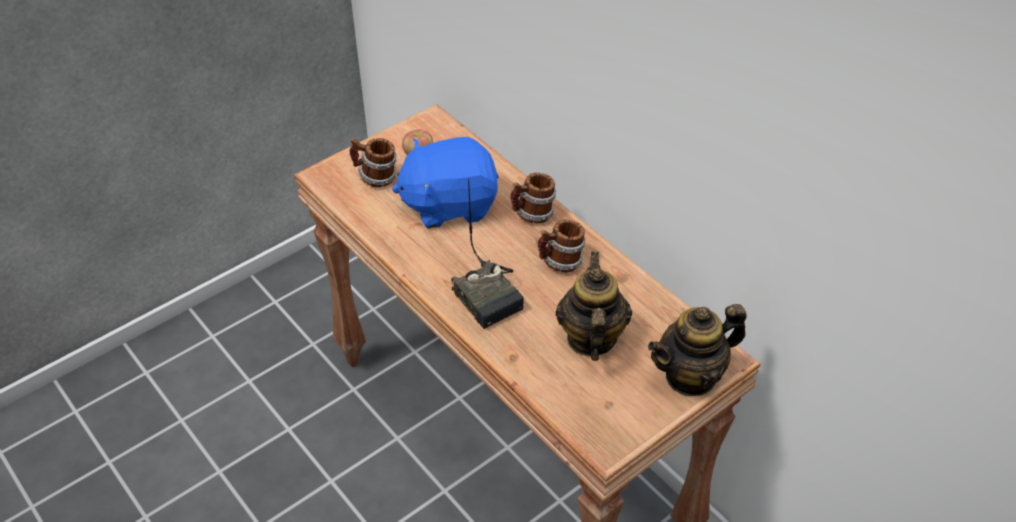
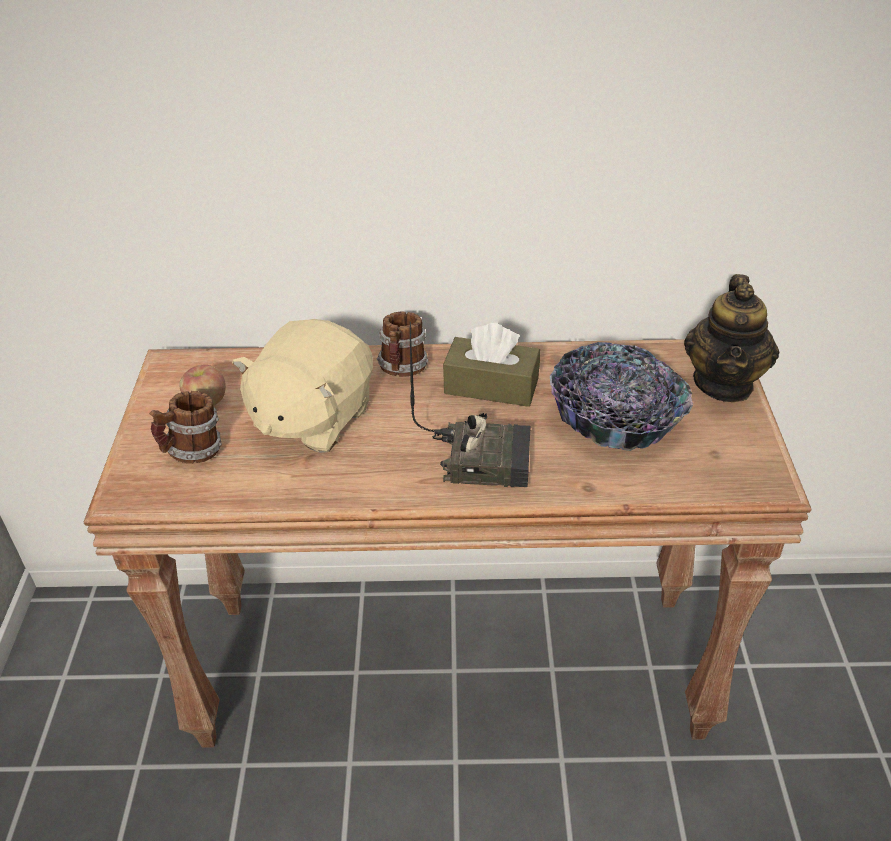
camera: 50 degrees left, 5 degrees down
(449, 204) = (312, 418): blue plush toy -> beige plush toy
(560, 263) = (491, 386): mug -> brown tissue box
(590, 338) = (615, 419): teapot -> bowl

